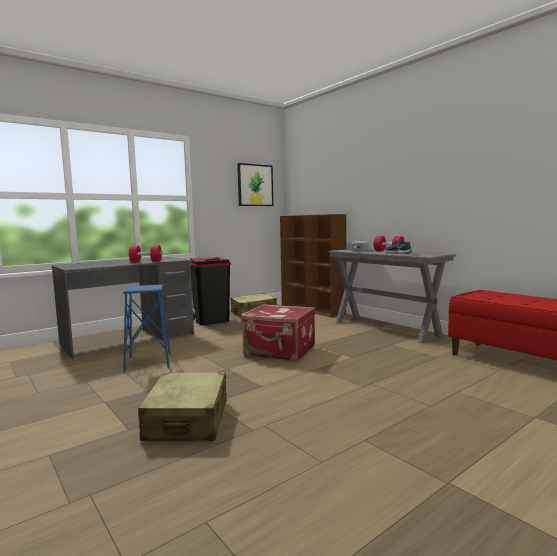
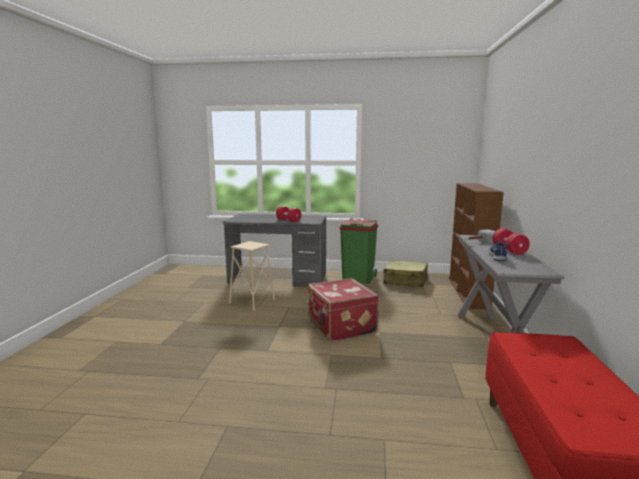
camera: 45 degrees right, 5 degrees up
(148, 362) = (252, 302): blue stool -> beige stool
(187, 420) = (188, 353): beige suitcase -> none
(211, 320) = (358, 278): black trash can -> green trash can
(255, 185) = (436, 148): picture -> none

